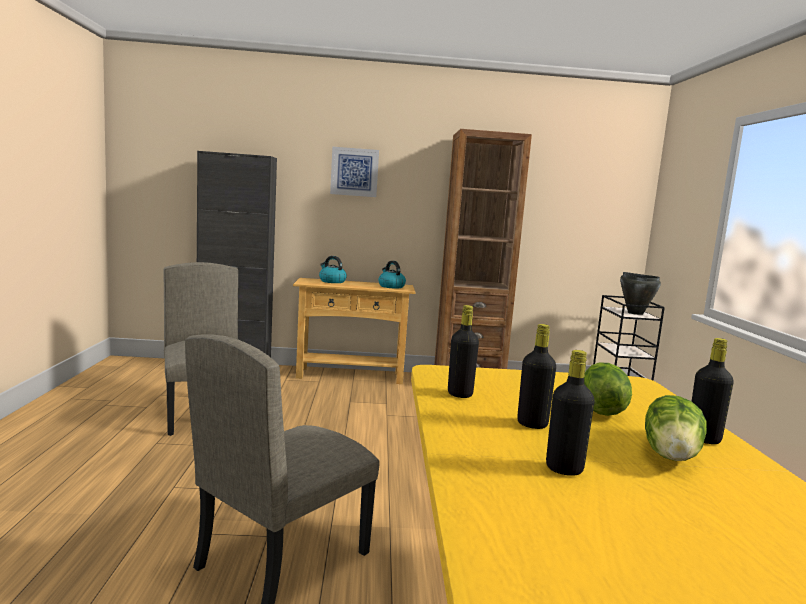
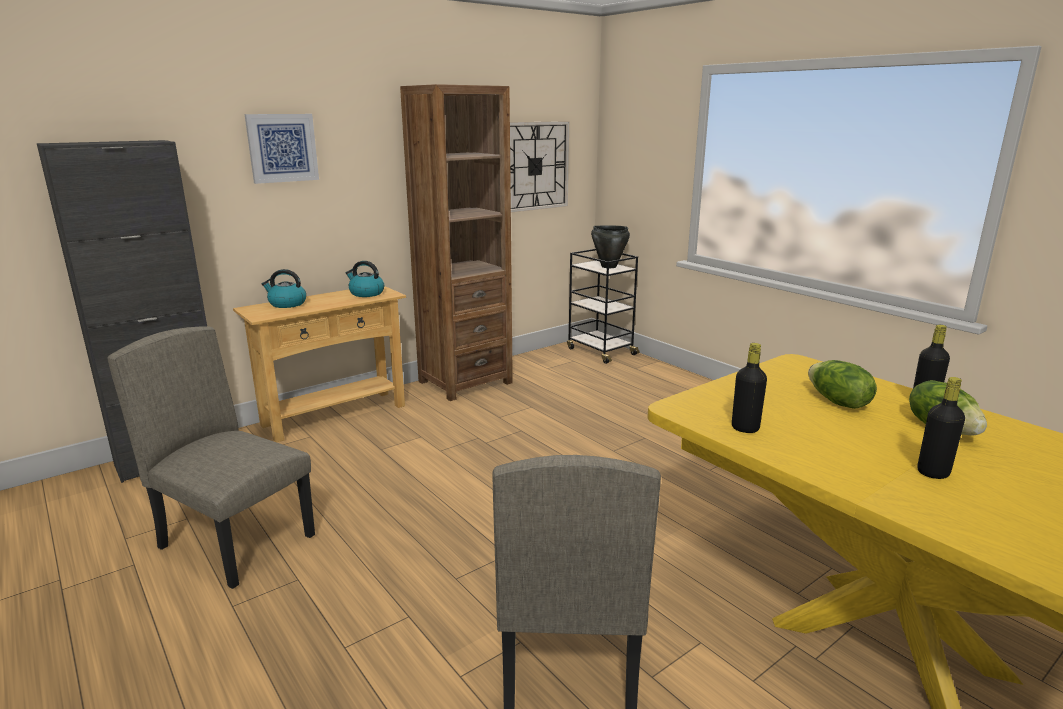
camera: 35 degrees left, 10 degrees up
(532, 424) = (840, 438): black bottle -> none
(576, 212) = (534, 166): none -> wall clock

